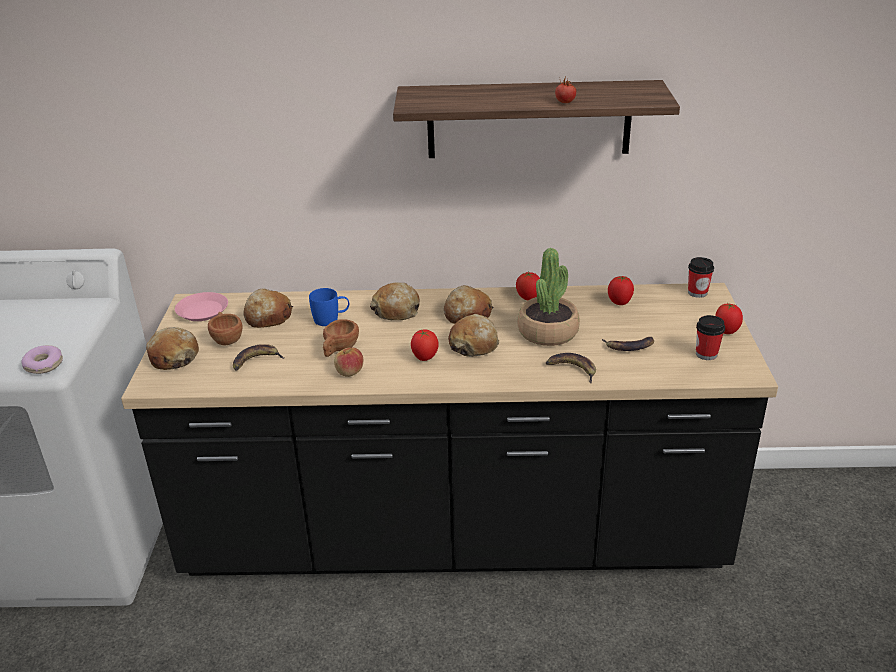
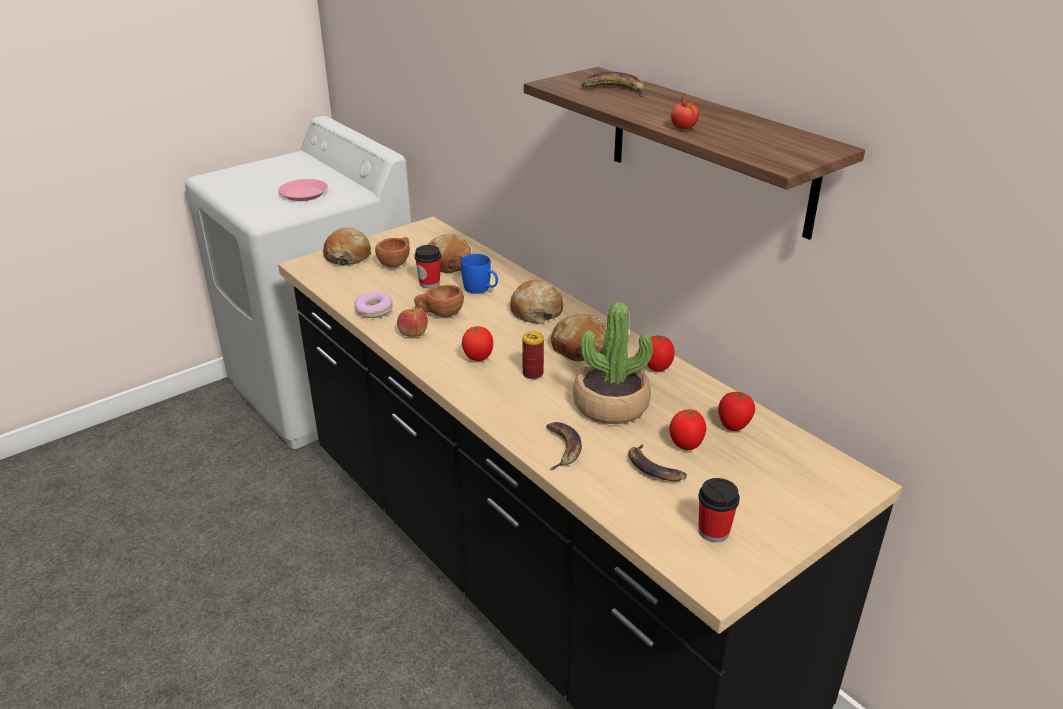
camera: 50 degrees right, 0 degrees up
(44, 365) = (263, 214): donut -> donut (374, 310)
(203, 311) = (423, 236): pink plate -> pink plate (304, 194)
(256, 361) = (381, 288): banana -> banana (613, 90)
(474, 344) = (533, 373): bread -> can
(697, 292) = (842, 473): cup -> cup (429, 283)
(726, 331) = (786, 529): tomato -> tomato (686, 446)

